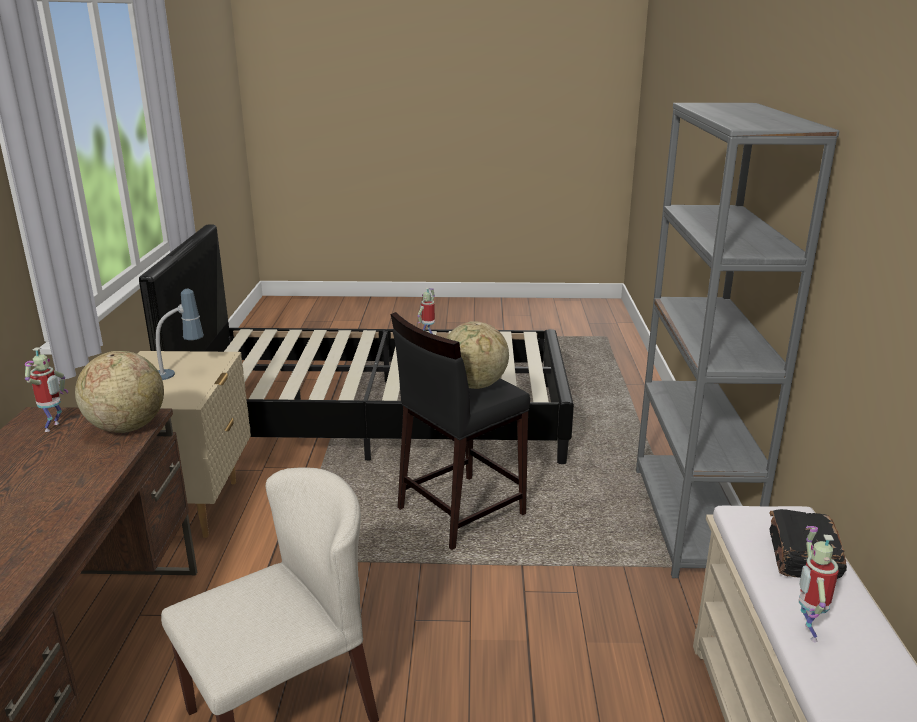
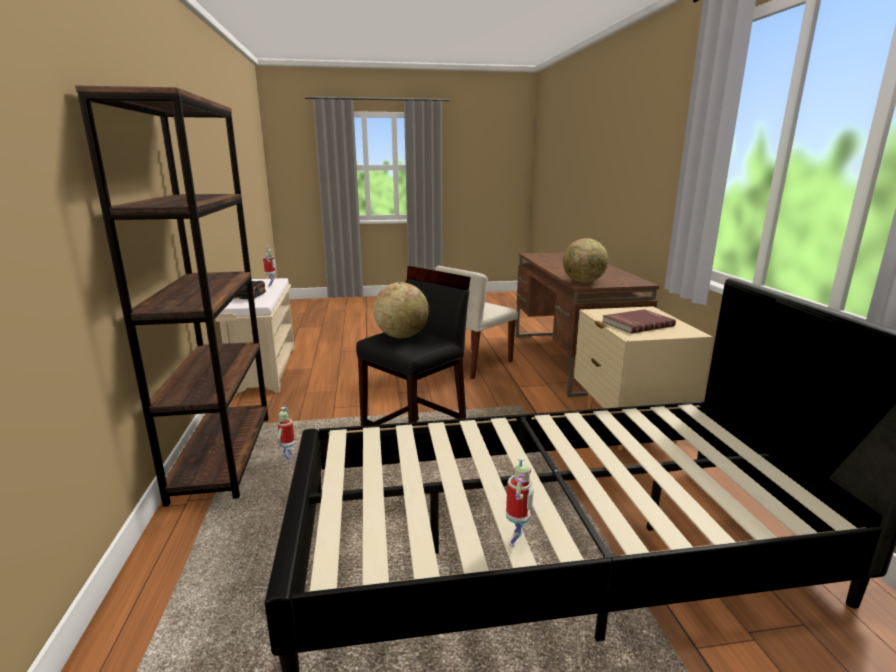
camera: 170 degrees right, 5 degrees down
(54, 427) = (619, 280): toy robot -> toy robot (288, 458)
(179, 374) = (636, 323): table lamp -> red book
(689, 520) = (223, 456): grey bookcase -> brown bookcase

